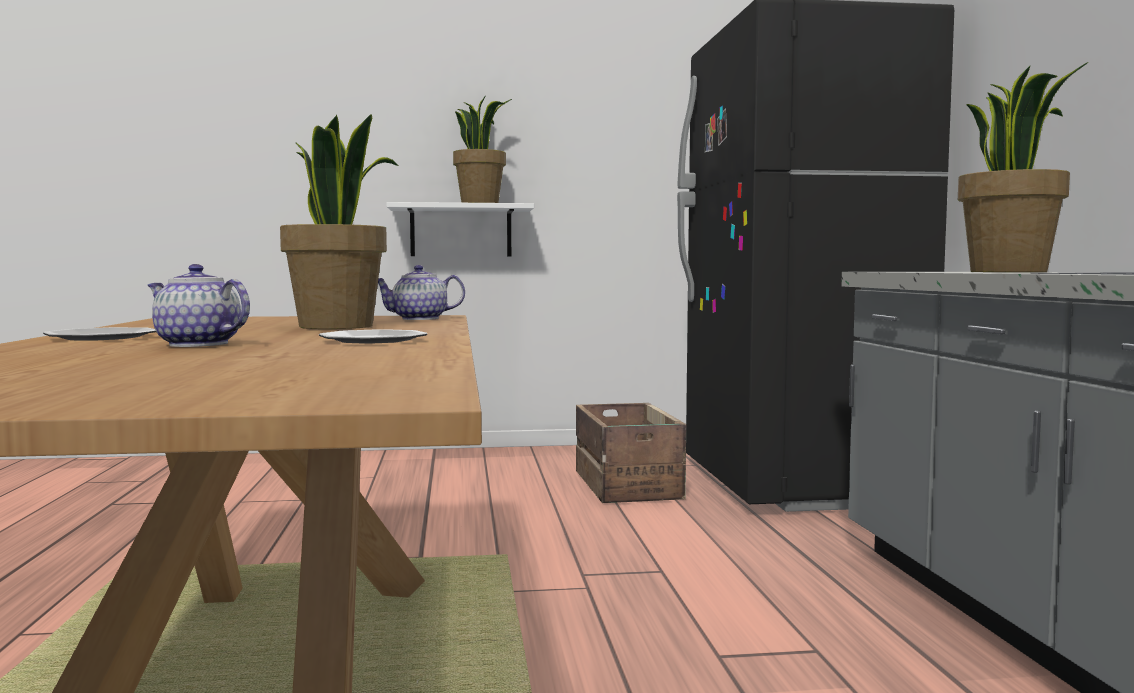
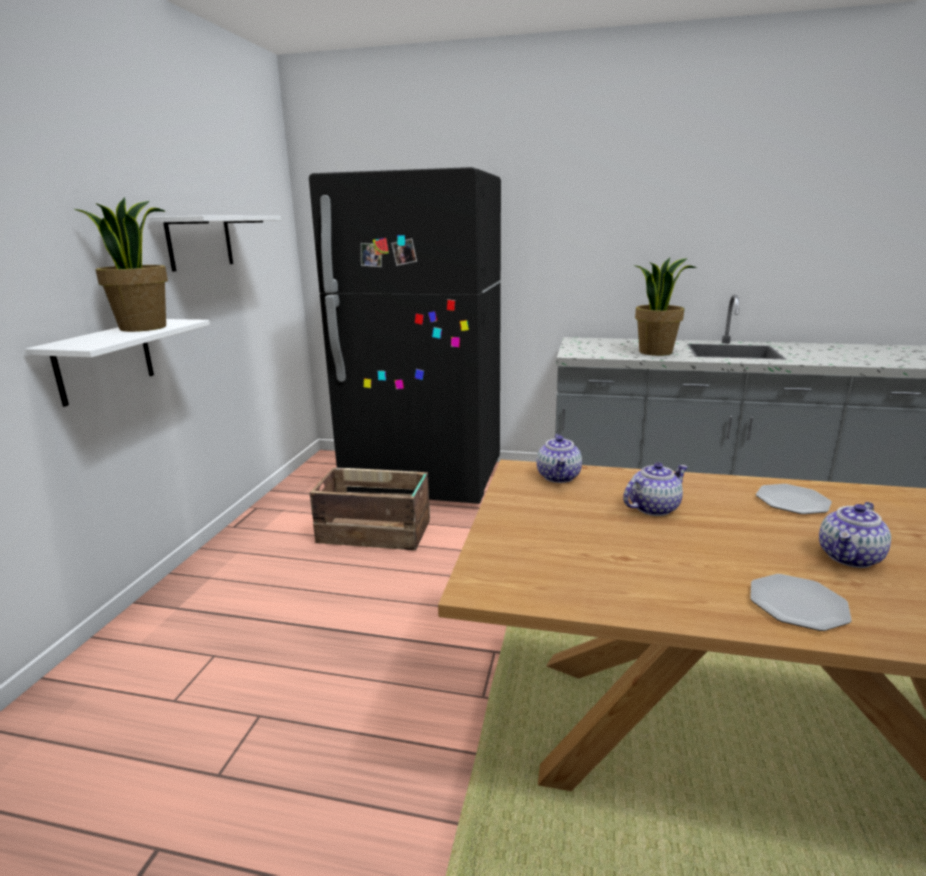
camera: 70 degrees left, 15 degrees up
(338, 326) = (652, 508): potted plant -> teapot
(611, 143) = (200, 242): none -> white shelf

